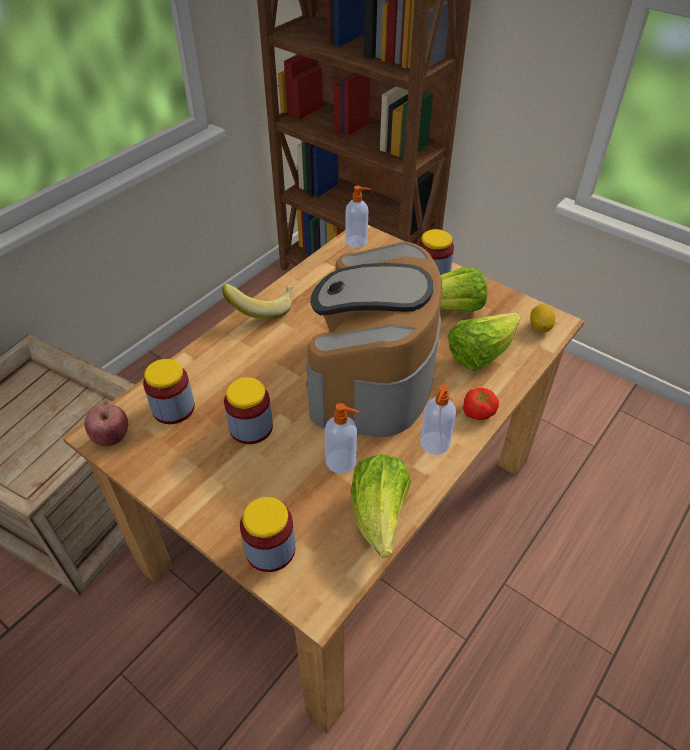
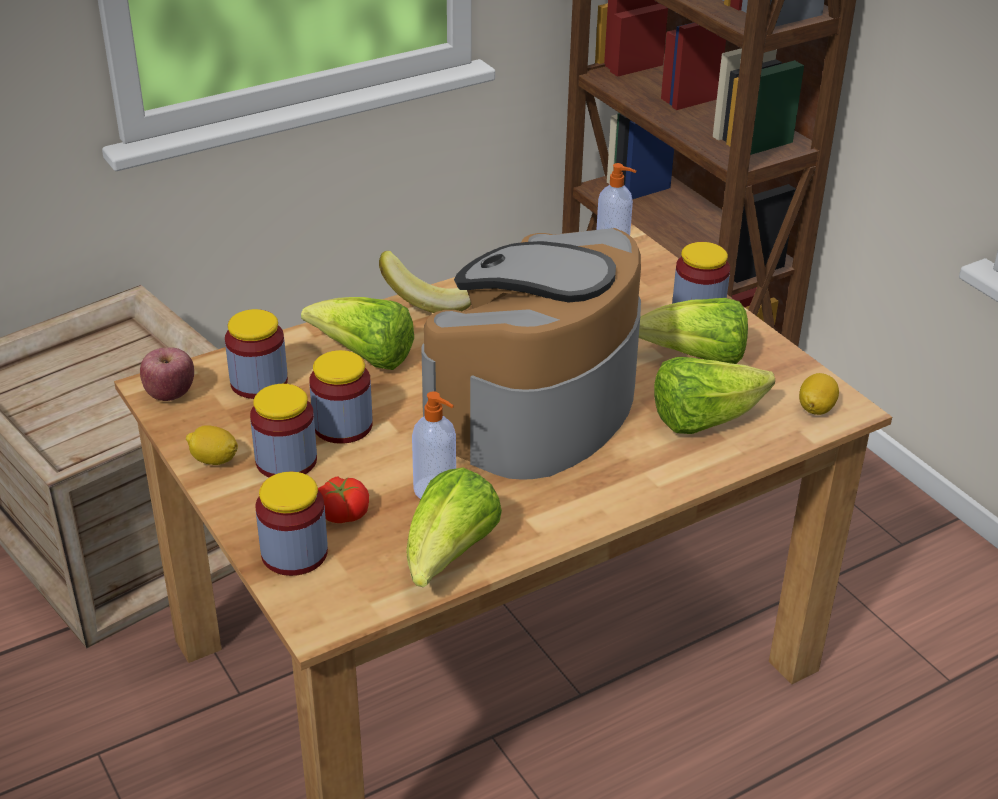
camera: 20 degrees right, 10 degrees down
(171, 485) = (214, 460): none -> lemon
(225, 469) = (286, 461): none -> jar
(239, 366) = (365, 357): none -> lettuce
(434, 444) = (570, 503): soap dispenser -> none
(477, 411) = (655, 482): tomato -> tomato (342, 513)

